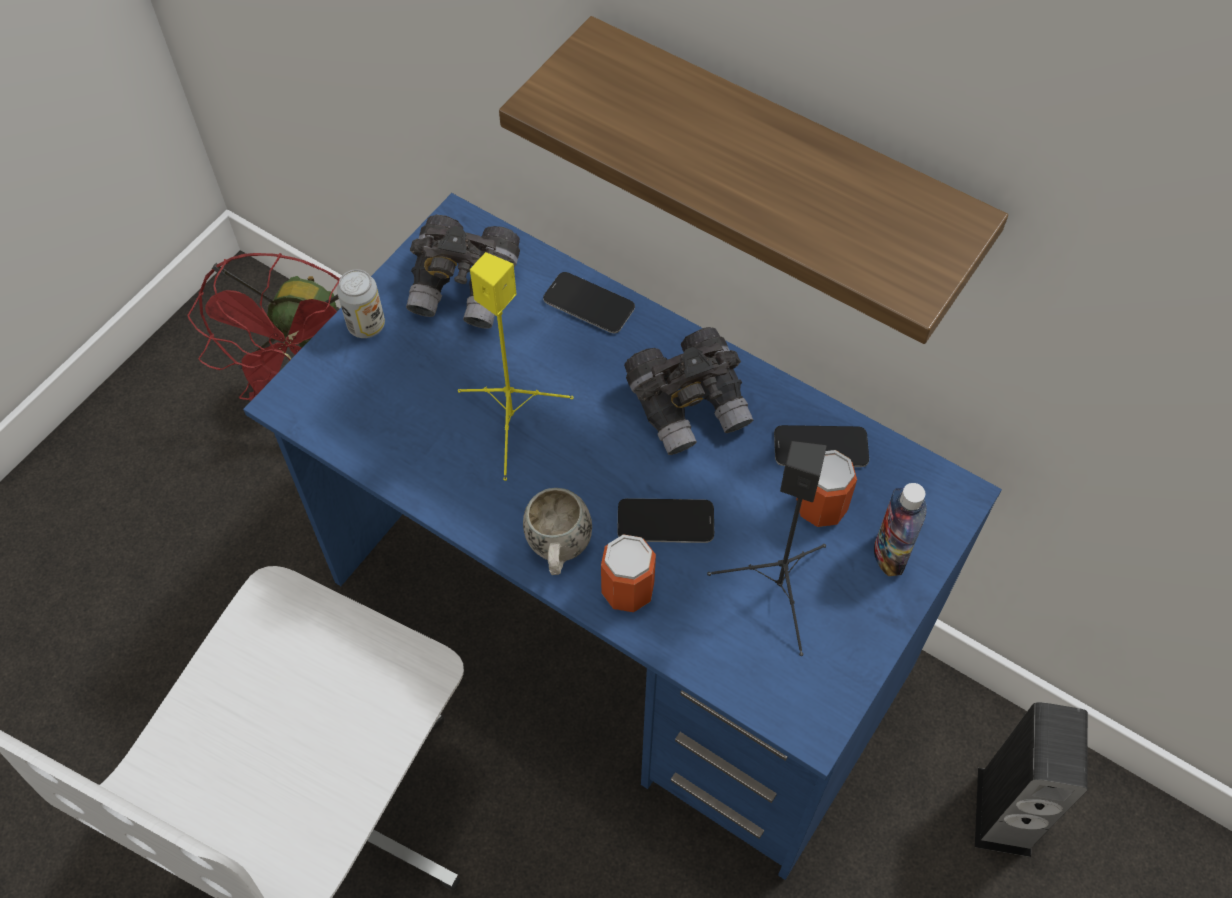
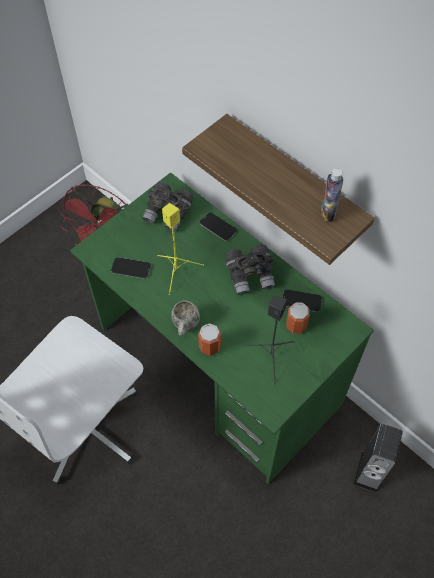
camera: 10 degrees right, 0 degrees up
(366, 325) = (125, 223): can -> none
(618, 627) = (218, 366): blue desk -> green desk
(665, 522) = (231, 321): phone -> phone (131, 268)
(889, 555) = (320, 349): bottle -> bottle (328, 212)

